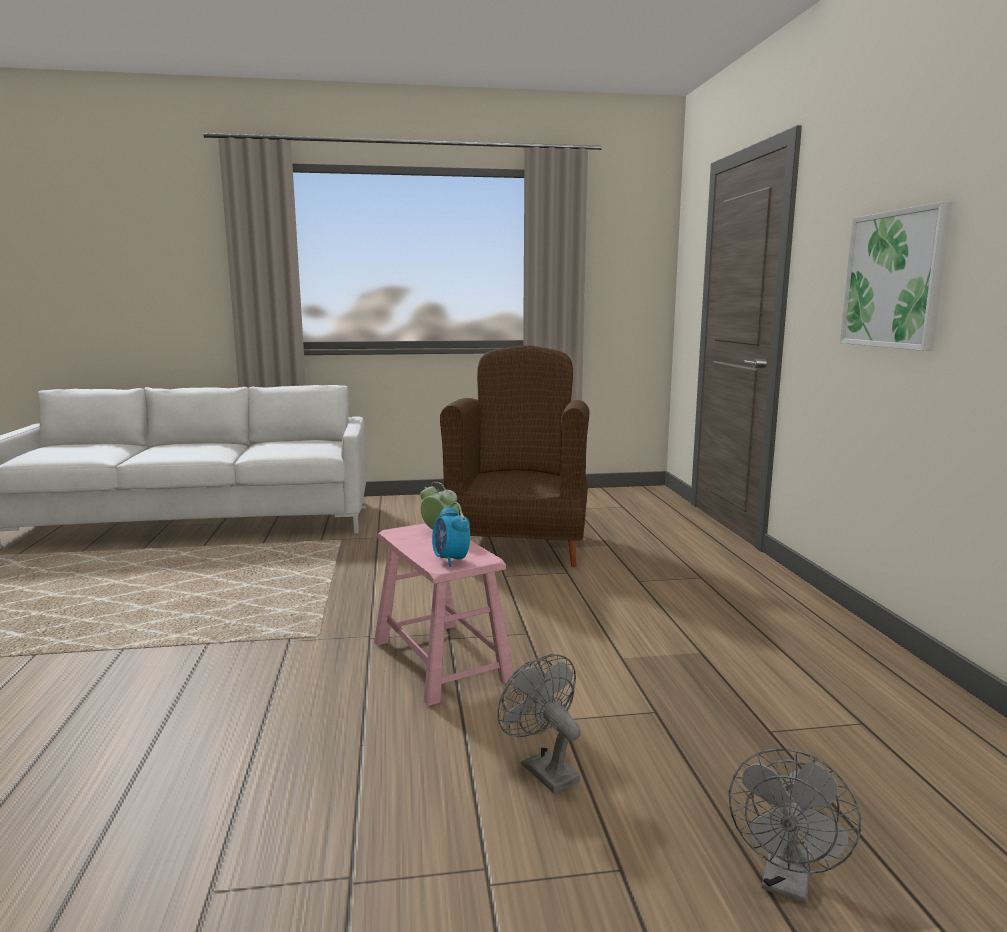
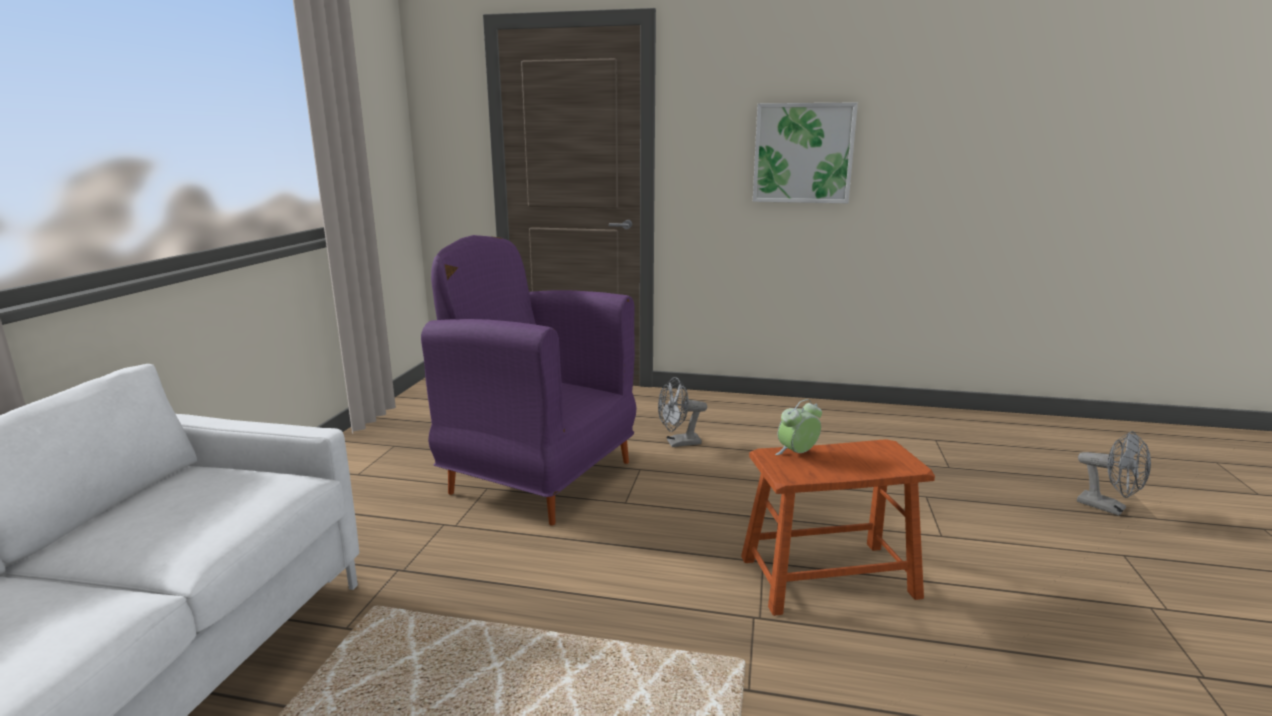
camera: 70 degrees left, 5 degrees up
(441, 660) = (827, 576): pink stool -> brown stool
(451, 560) = (892, 459): alarm clock -> none
(519, 545) = (539, 477): brown armchair -> purple armchair
(543, 769) = (1017, 559): grey fan -> grey fan (678, 443)

